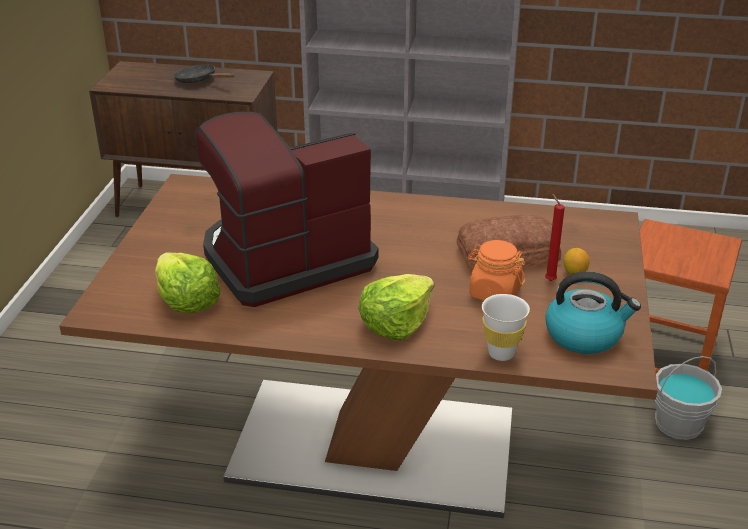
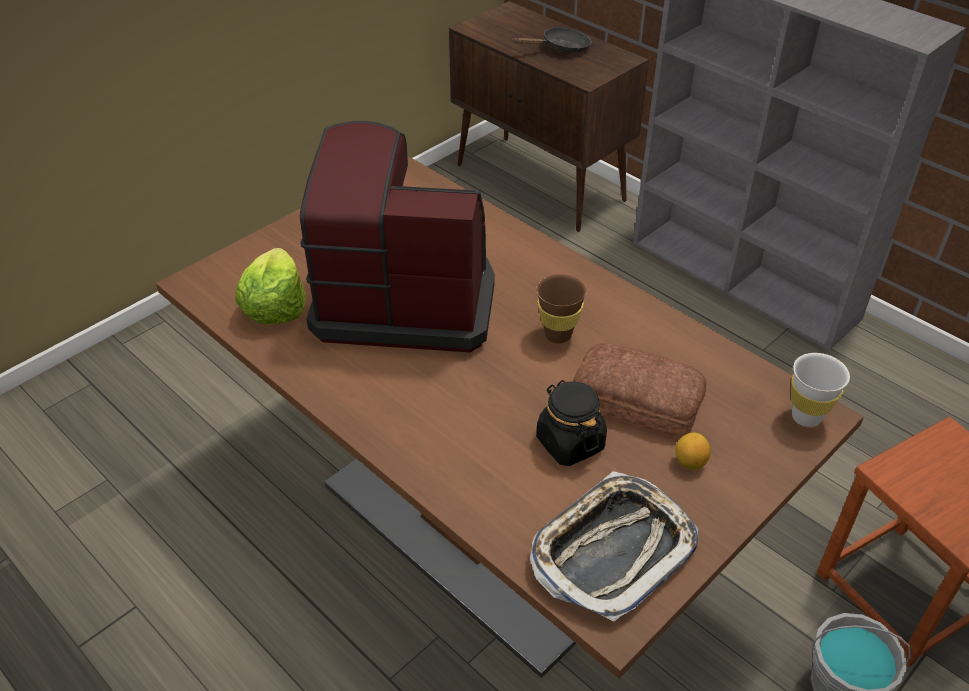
camera: 35 degrees right, 10 degrees up
(199, 81) = (561, 48): black frying pan -> black frying pan turned 90 degrees clockwise
(396, 323) = (430, 428): lettuce -> none
(416, 239) = (558, 335): none -> brown cup
(494, 293) = (569, 443): orange jar -> black jar
(501, 353) = (496, 523): white cup -> white cup (806, 417)
(549, 280) = (649, 456): red candle -> none
(584, 335) = (612, 550): kettle -> tray

